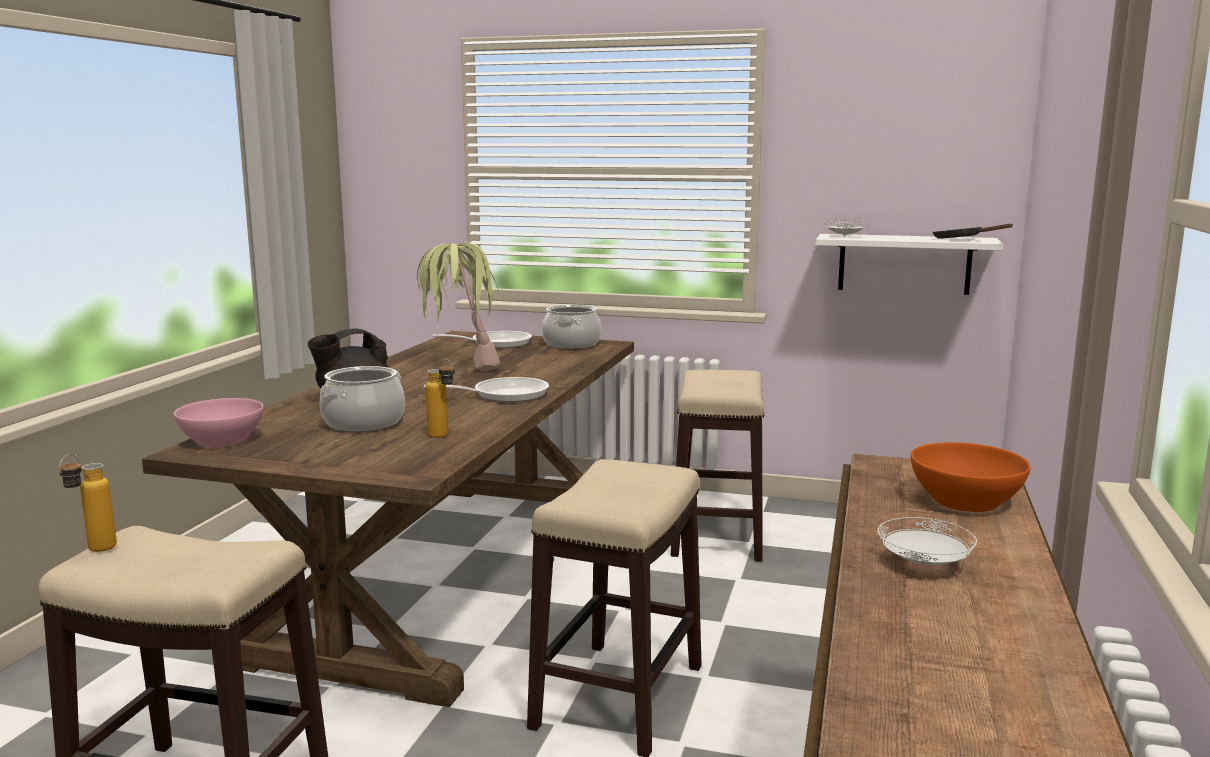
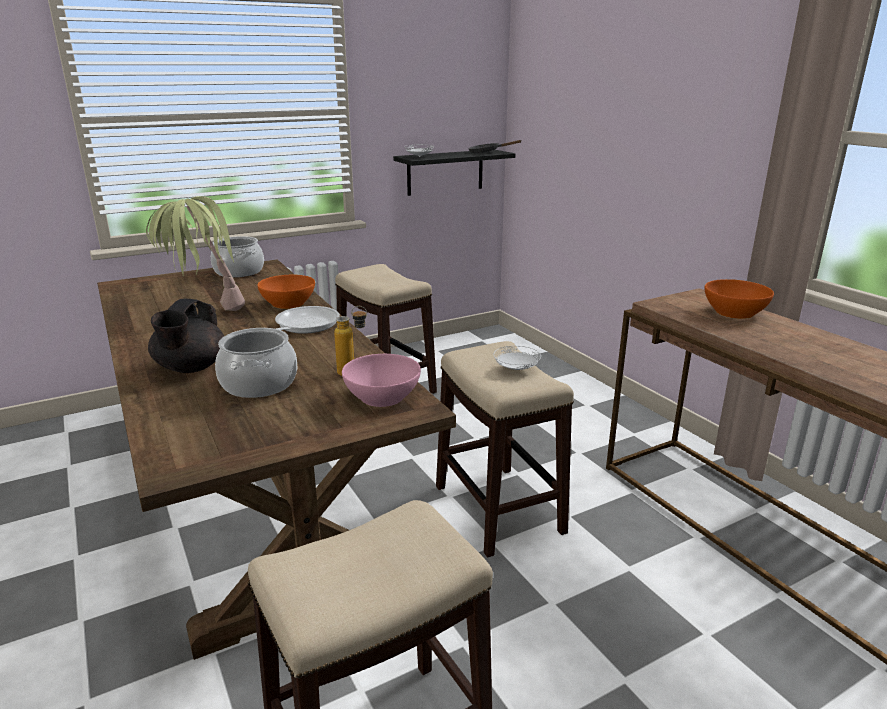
camera: 45 degrees left, 10 degrees up
(93, 551) = (293, 599): bottle -> none
(222, 440) = (174, 447): pink bowl -> pink bowl (382, 396)
(495, 344) = (175, 285): frying pan -> none
(541, 376) = (288, 303): none -> orange bowl
(904, 264) = (445, 172): white shelf -> black shelf
(924, 564) = (808, 351): white plate -> white plate (516, 369)

